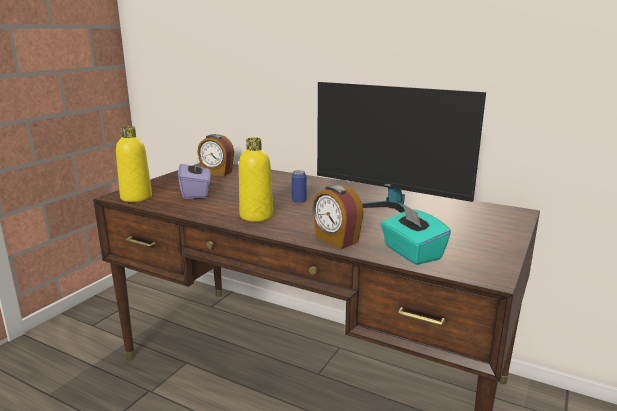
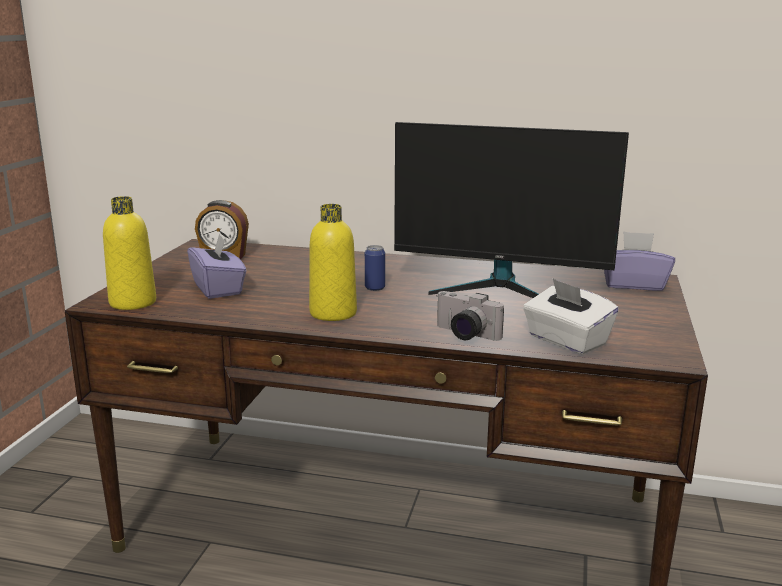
camera: 15 degrees left, 0 degrees up
(336, 240) = (463, 335): alarm clock -> camera
(411, 253) = (566, 341): turquoise tissue box -> white tissue box
(497, 214) = (633, 284): none -> purple tissue box

